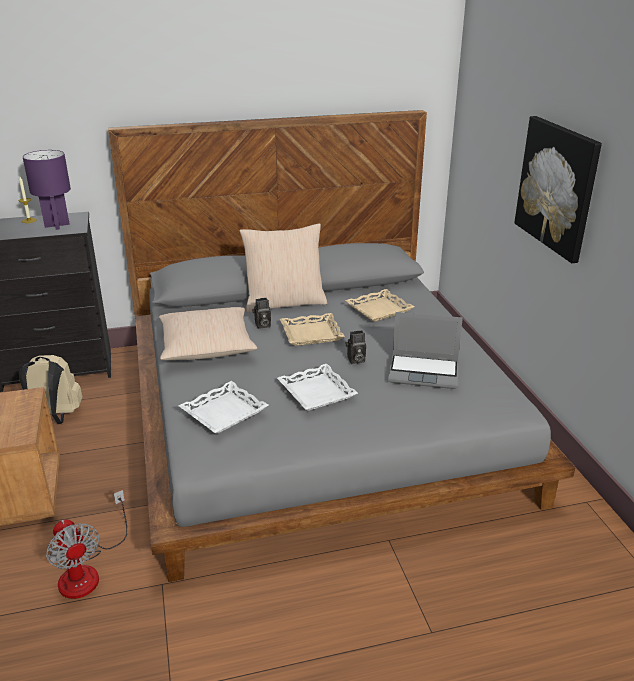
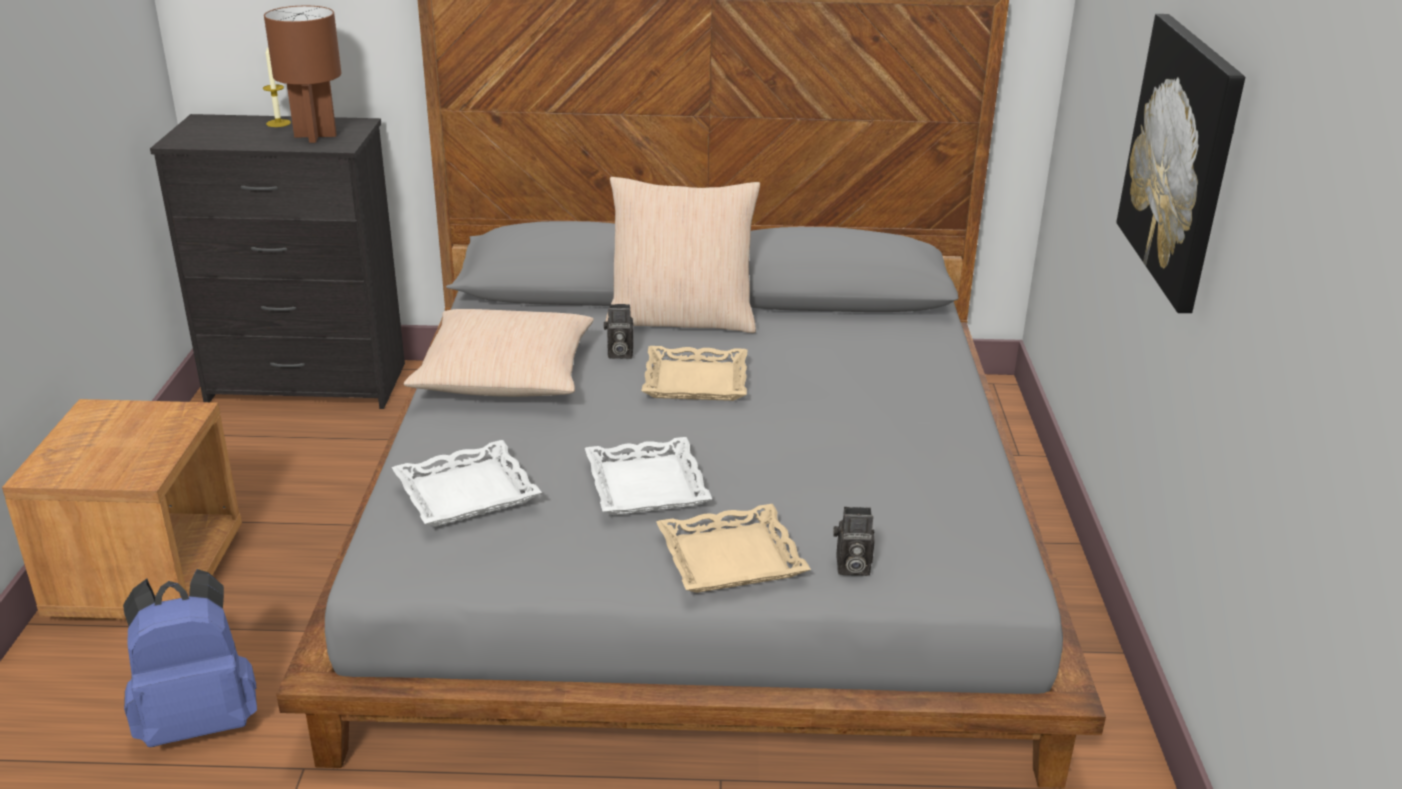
camera: 15 degrees right, 0 degrees up
(55, 417) = (267, 460): beige backpack -> none
(56, 225) = (315, 136): purple table lamp -> brown table lamp
(87, 571) = (200, 720): fan -> blue backpack
(355, 360) = (748, 440): camera -> camera (851, 567)
(379, 310) = (844, 356): beige tray -> beige tray (731, 559)
(424, 372) = (864, 482): laptop -> none

